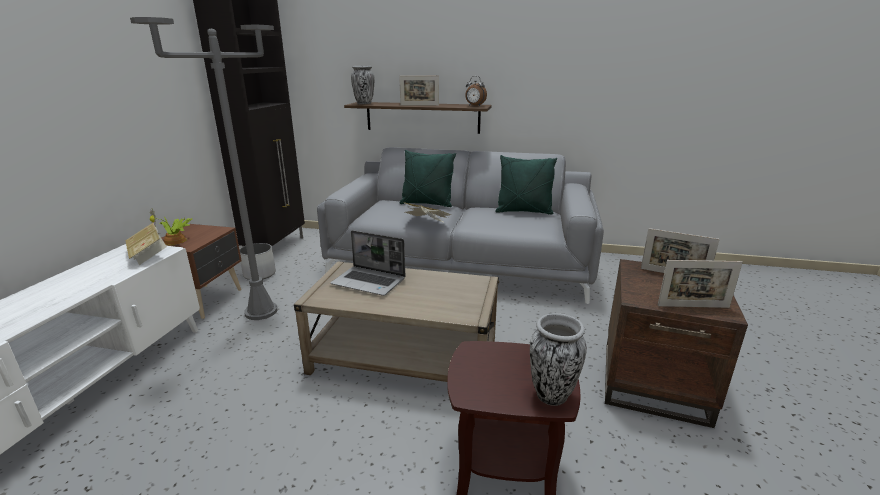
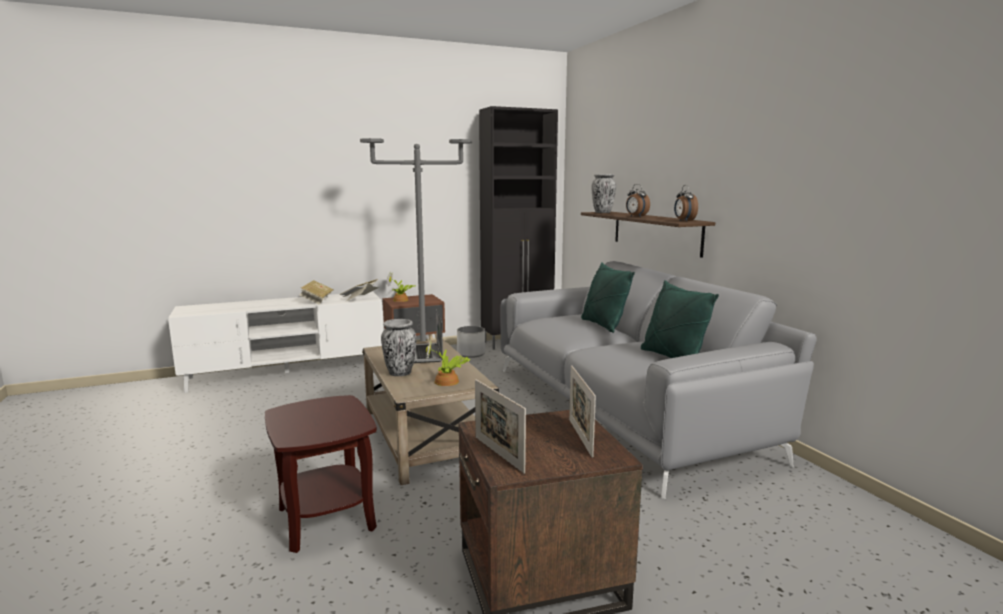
camera: 55 degrees right, 10 degrees down
(419, 105) = (636, 216): picture frame -> alarm clock
(426, 221) = (559, 335): book -> book (317, 300)
(461, 291) = (448, 382): none -> potted plant
(551, 394) = (300, 435): vase -> vase (400, 373)

